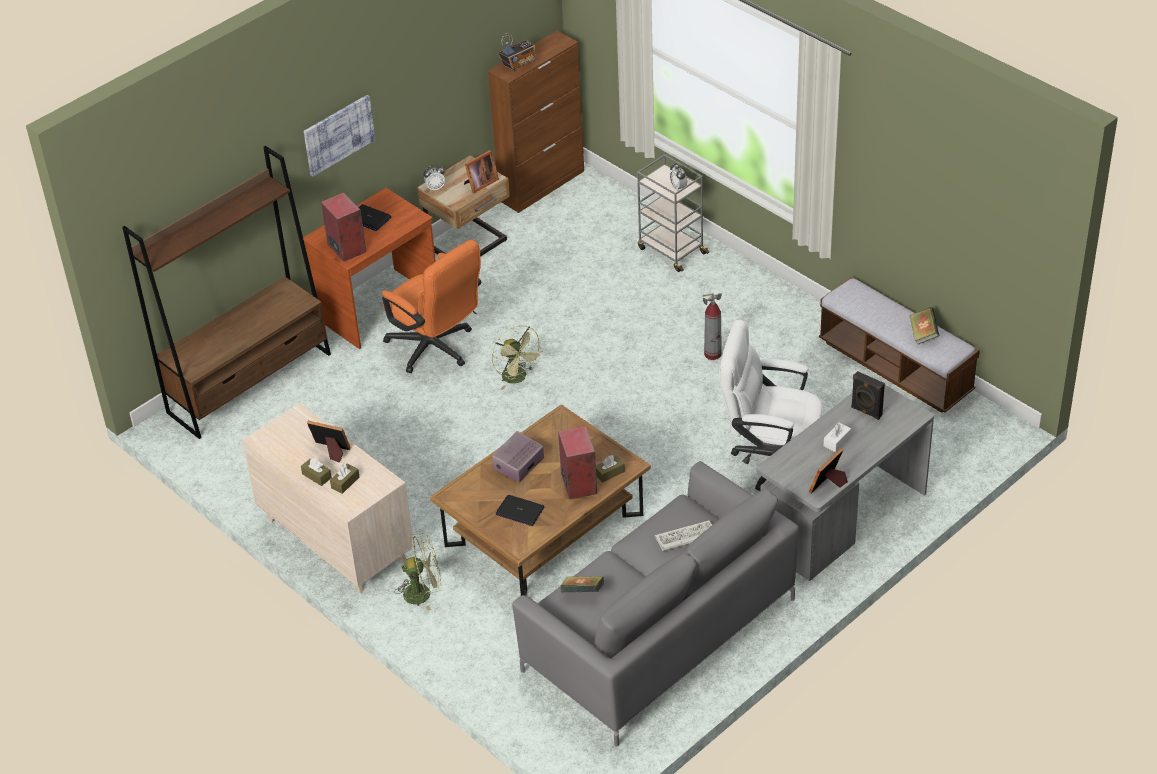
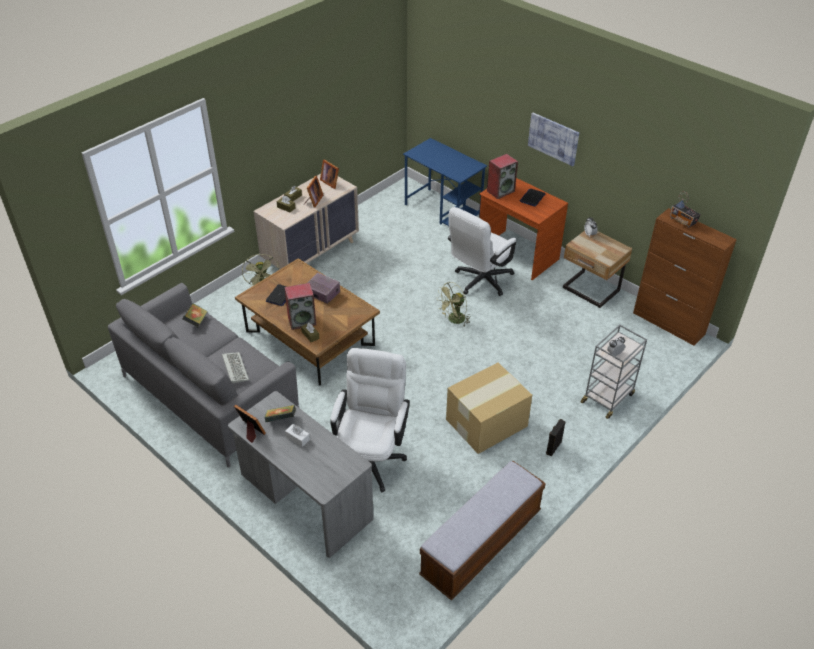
camera: 85 degrees right, 0 degrees up
(250, 383) = (443, 211): brown bookcase -> blue desk
(436, 349) = (479, 282): orange office chair -> white office chair
(480, 184) = (599, 254): picture frame -> picture frame (330, 182)
(713, 354) = (487, 422): fire extinguisher -> cardboard box
(866, 412) = (330, 458): black speaker -> black speaker (553, 447)
(923, 334) = (467, 529): book -> book (281, 420)

